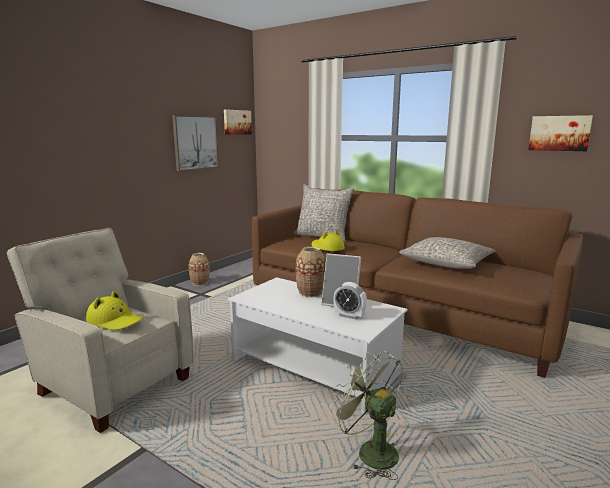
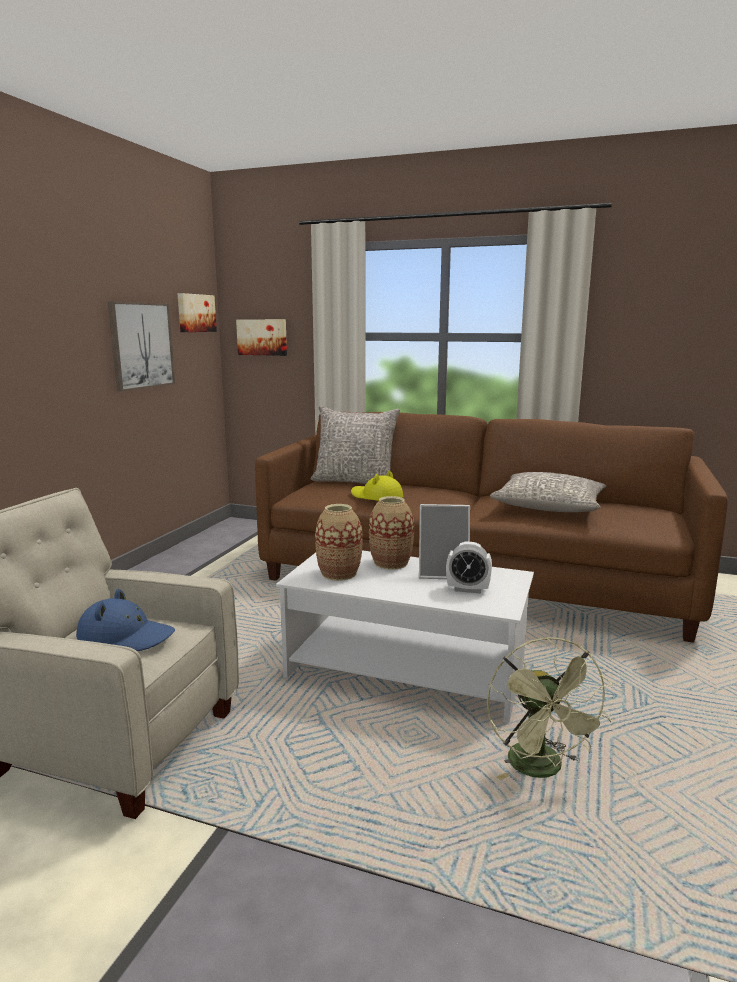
camera: 15 degrees left, 0 degrees up
(115, 320) = (126, 636): yellow hat -> blue hat
(200, 283) = (162, 567): vase -> vase (339, 573)
(370, 451) = (542, 769): green fan -> green fan turned 135 degrees counterclockwise
(559, 133) = (664, 330): picture -> picture (262, 337)

